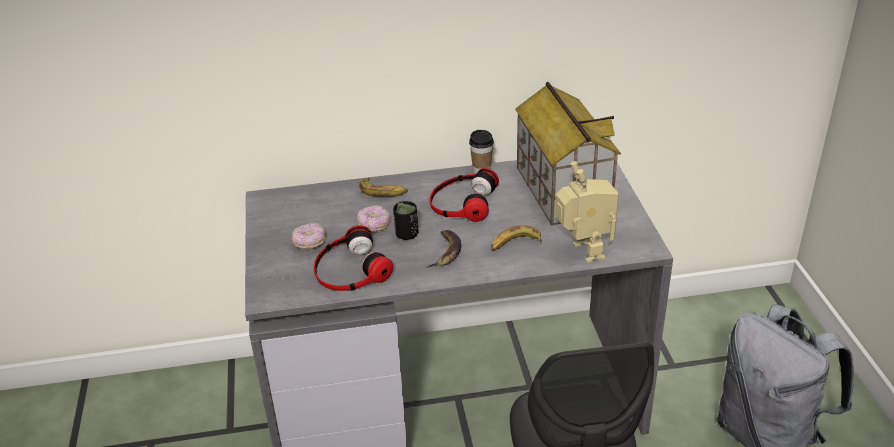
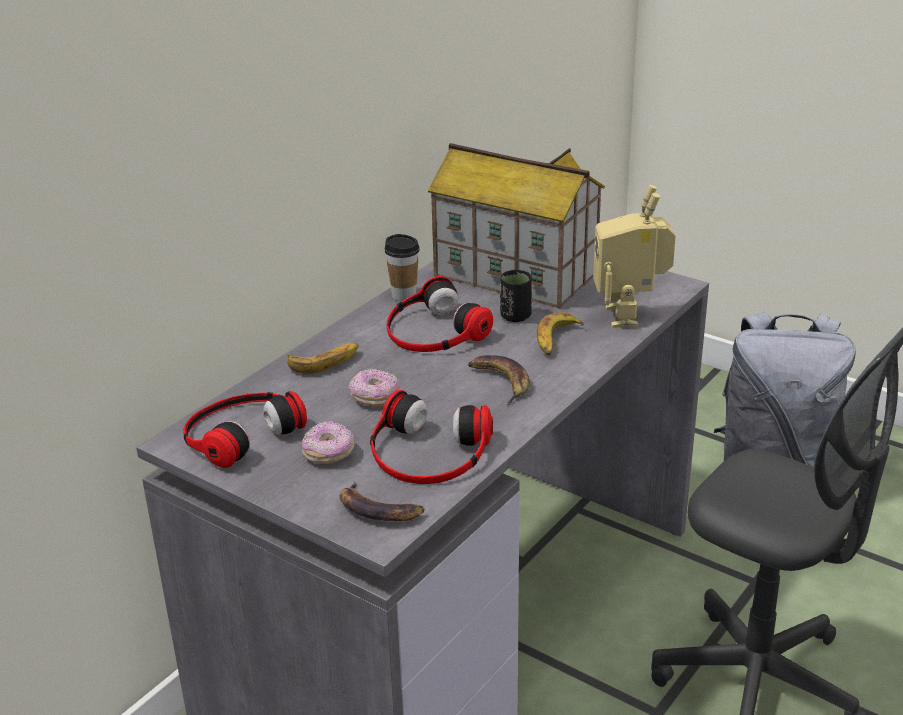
camera: 45 degrees left, 5 degrees down
(285, 285) = (378, 509): none -> banana
(292, 209) = (240, 433): none -> headphones
(406, 235) = (429, 388): black cup -> black cup (515, 316)
(583, 252) = (630, 316): toy robot -> toy robot turned 120 degrees counterclockwise

